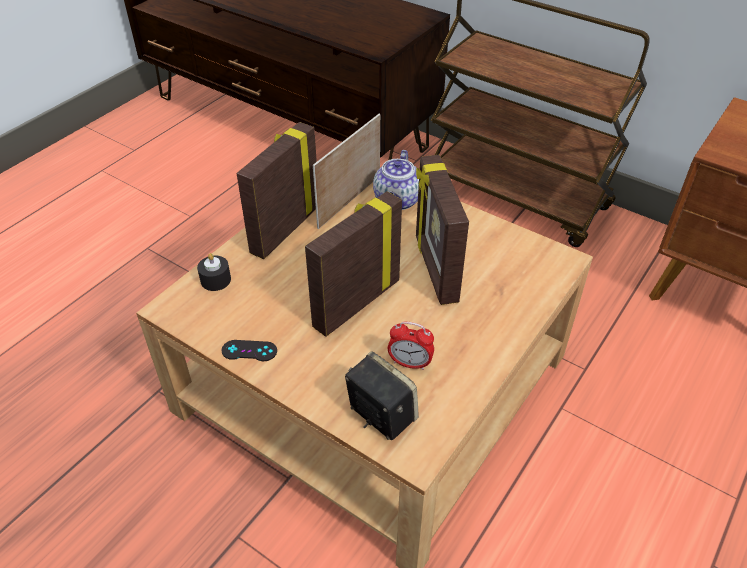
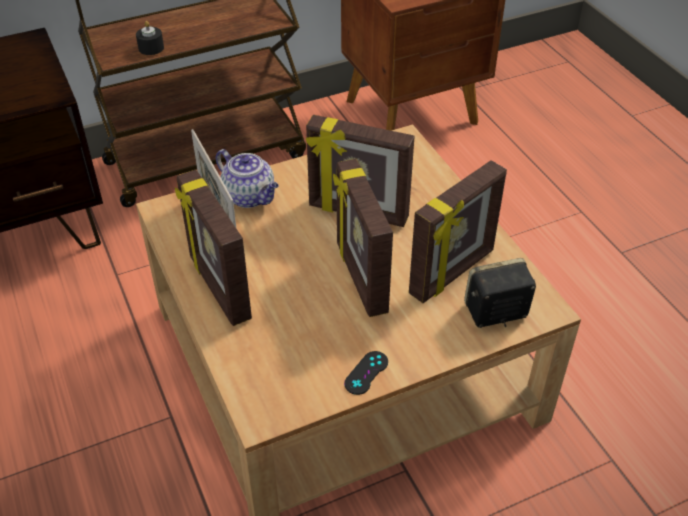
camera: 60 degrees left, 0 degrees up
(215, 280) = (249, 366): black candle -> black candle (151, 48)
(410, 363) = (453, 273): alarm clock -> picture frame

